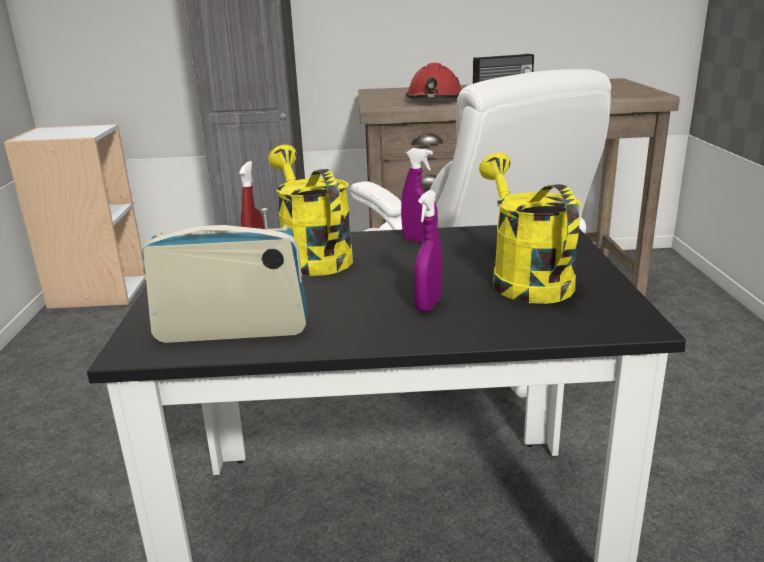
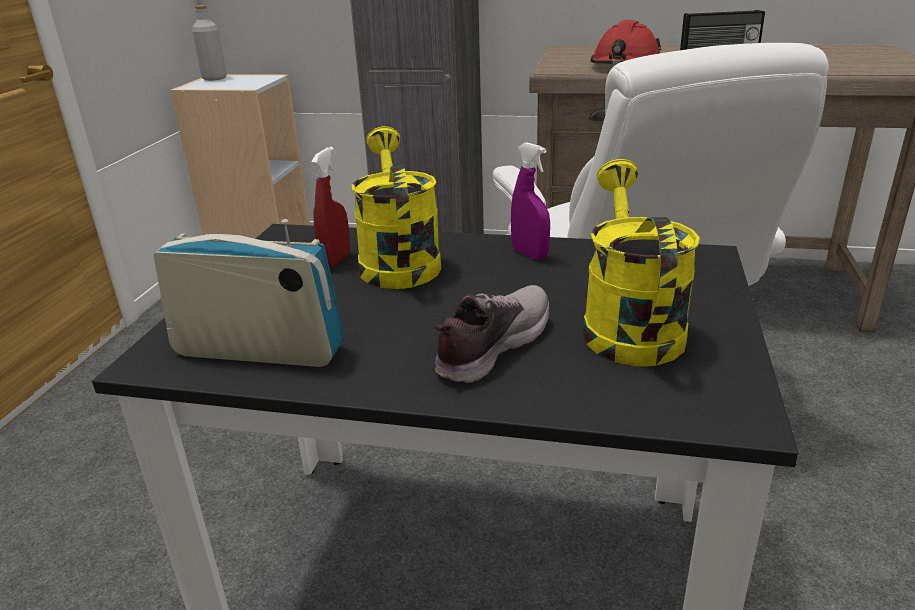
camera: 15 degrees right, 5 degrees up
(44, 130) = (214, 78): none -> grey bottle
(428, 305) = (491, 347): purple spray bottle -> shoe

